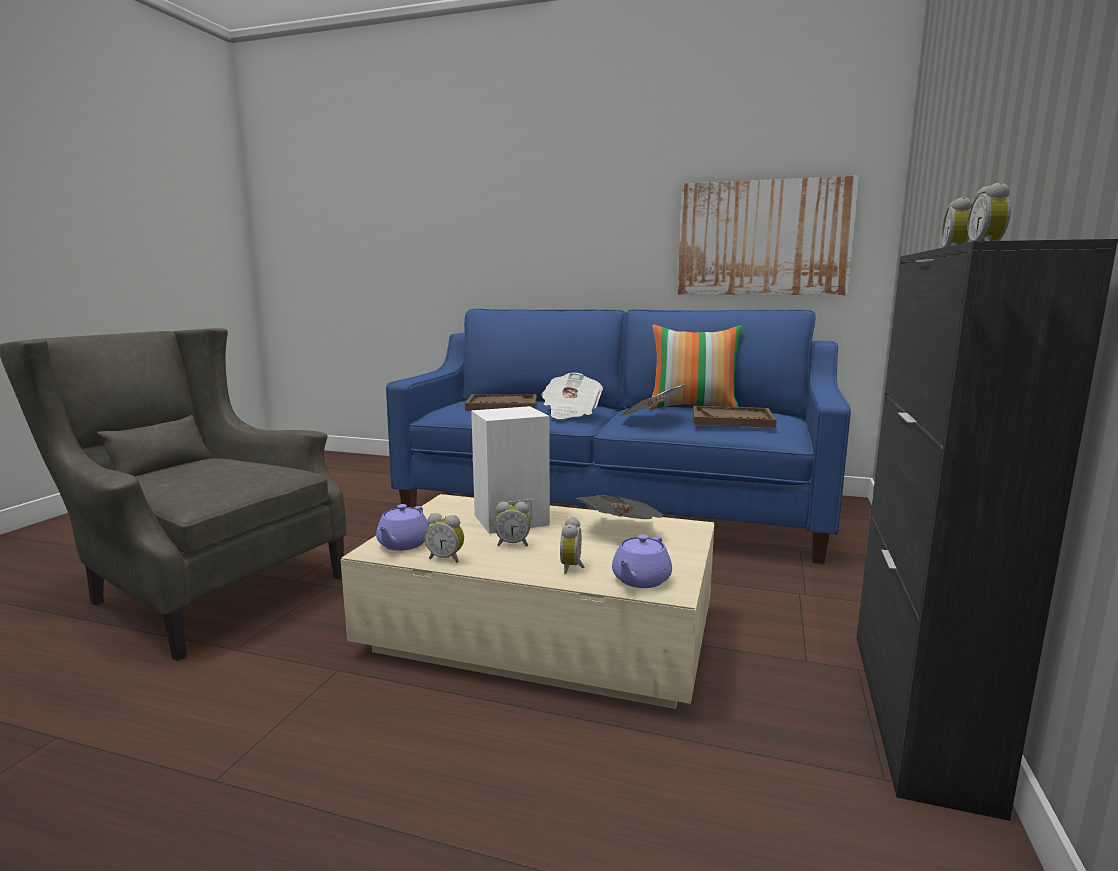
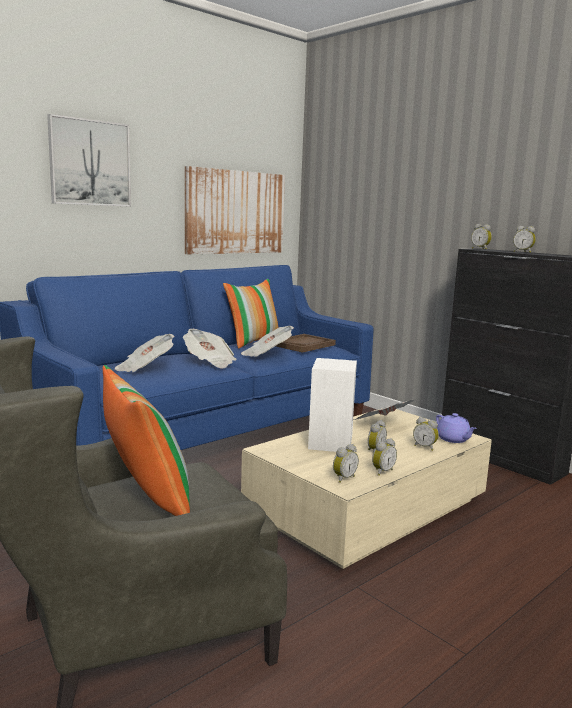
camera: 60 degrees left, 0 degrees up
(197, 472) = (146, 500): none -> pillow
(403, 544) = (343, 478): purple teapot -> alarm clock
(502, 405) = (145, 368): brown tray -> newspaper
(565, 195) = (90, 163): none -> picture

